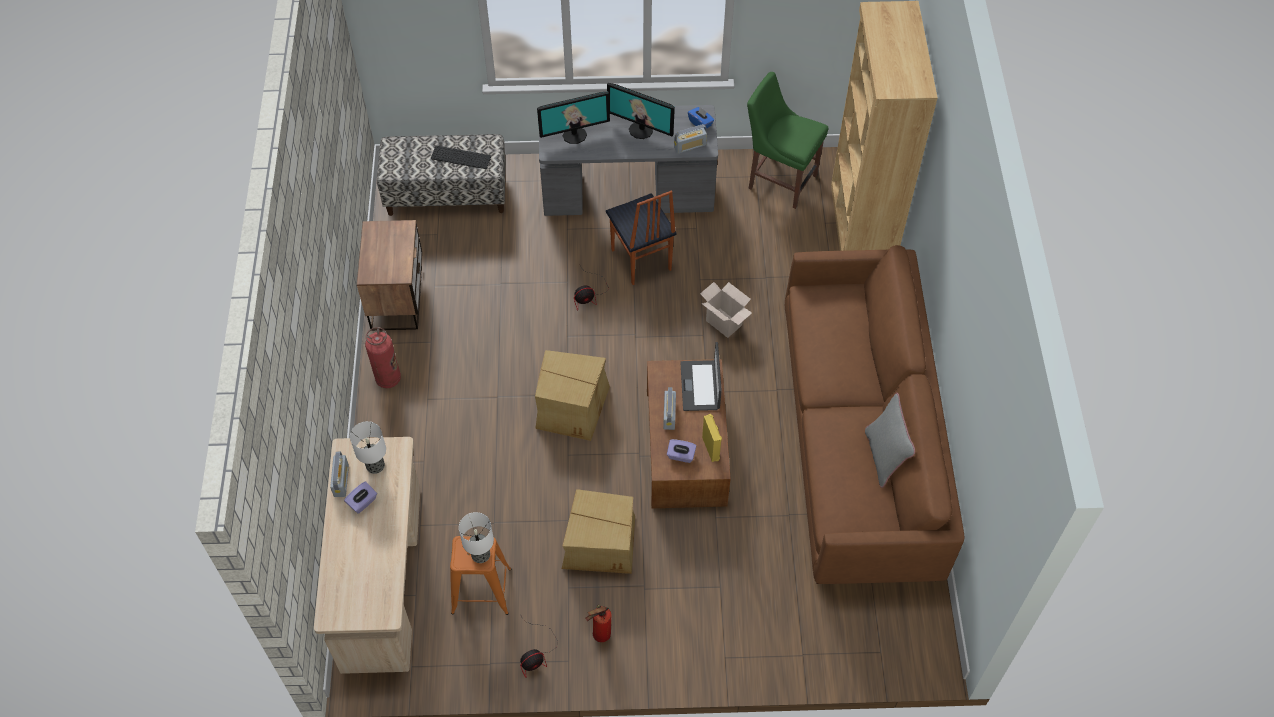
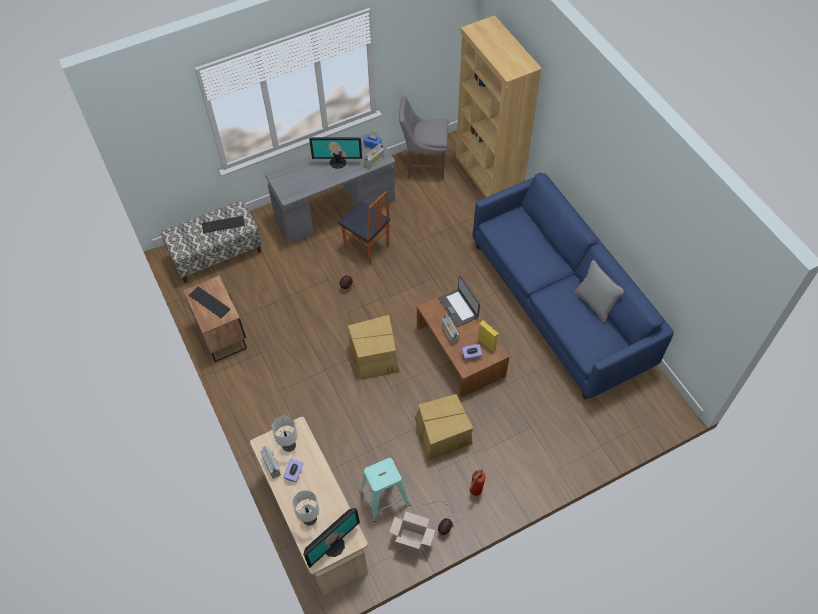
camera: 25 degrees left, 0 degrees up
(387, 249) = (210, 302): none -> keyboard
(388, 379) = (245, 388): fire extinguisher -> none
(480, 555) = (388, 473): table lamp -> table lamp (309, 519)
(481, 591) = (384, 498): orange stool -> turquoise stool
(574, 135) = (297, 181): monitor -> monitor (333, 545)
(725, 323) = (440, 265): cardboard box -> cardboard box (413, 540)
(779, 180) = (423, 166): green chair -> grey chair
(859, 441) = (560, 303): brown sofa -> blue sofa

